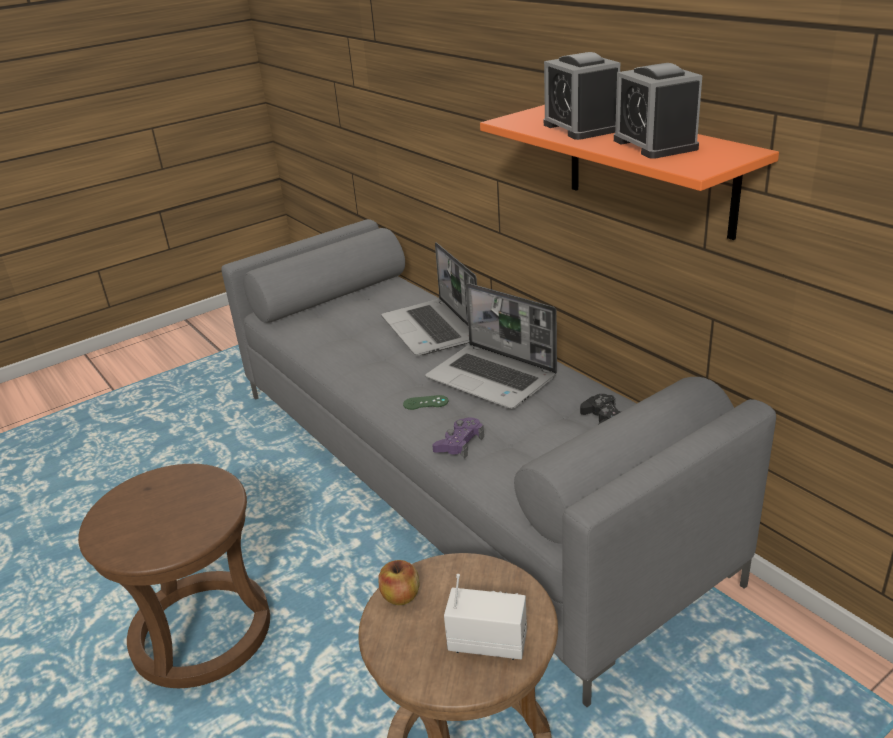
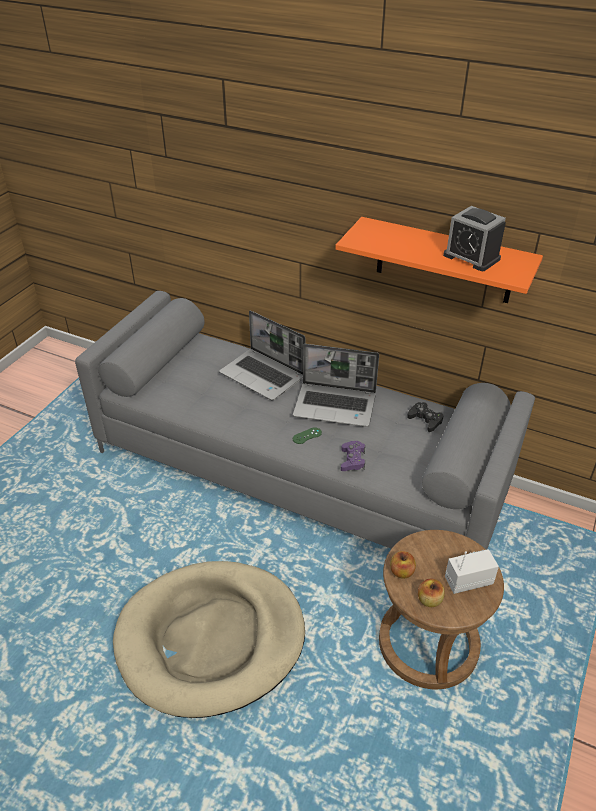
camera: 30 degrees left, 10 degrees up
(203, 633) = (211, 639): brown stool -> beige dog bed
(407, 647) = (429, 600): none -> apple
(580, 127) = (410, 244): alarm clock -> none

